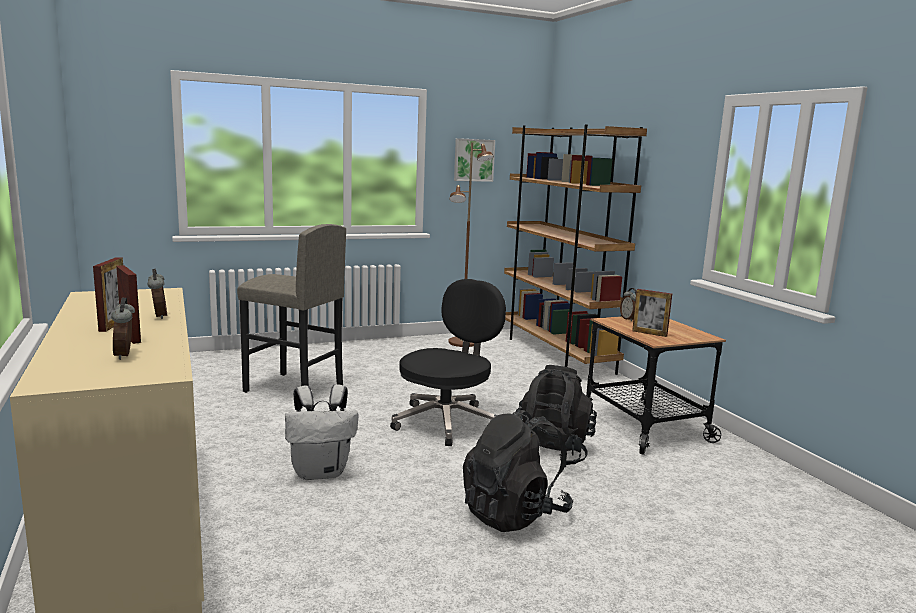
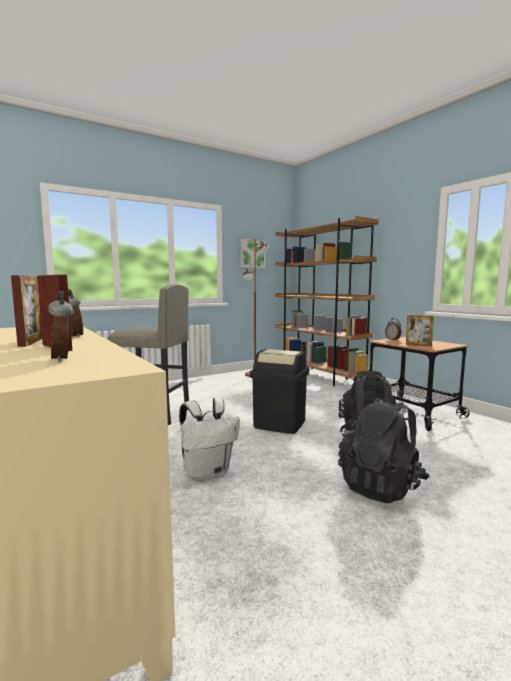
camera: 10 degrees left, 5 degrees down
(447, 421) = (280, 424): black office chair -> black trash can

